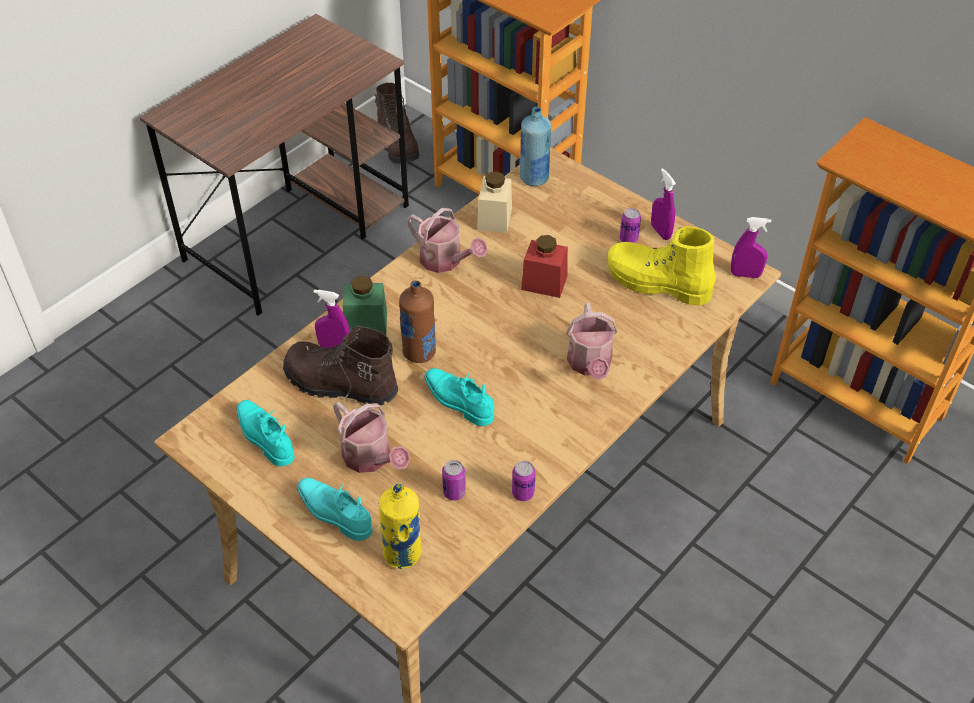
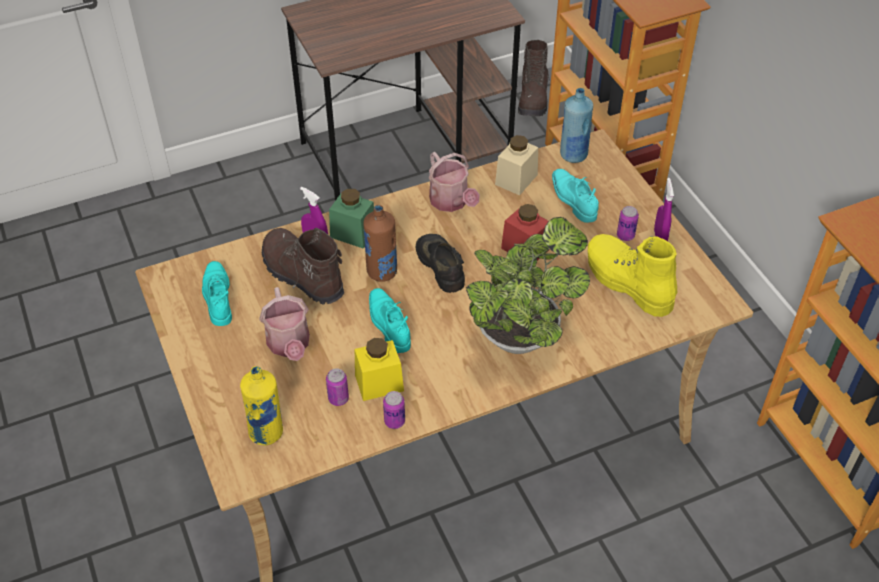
camera: 25 degrees right, 0 degrees up
(334, 513) = (234, 378): turquoise shoe -> turquoise shoe (573, 200)
(474, 326) = (441, 266): none -> black shoe
(484, 462) = (379, 383): none -> yellow jar
(590, 364) = (521, 333): watering can -> potted plant
(745, 274) = (716, 303): purple spray bottle -> none

